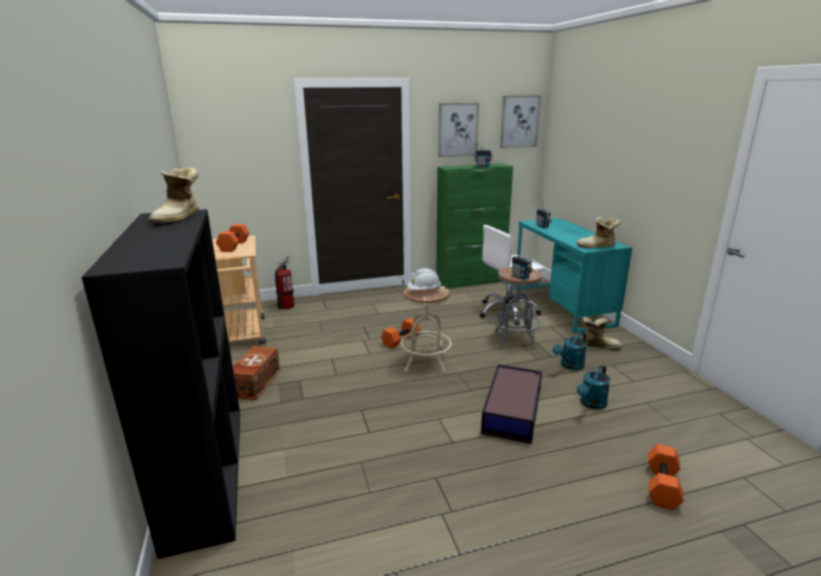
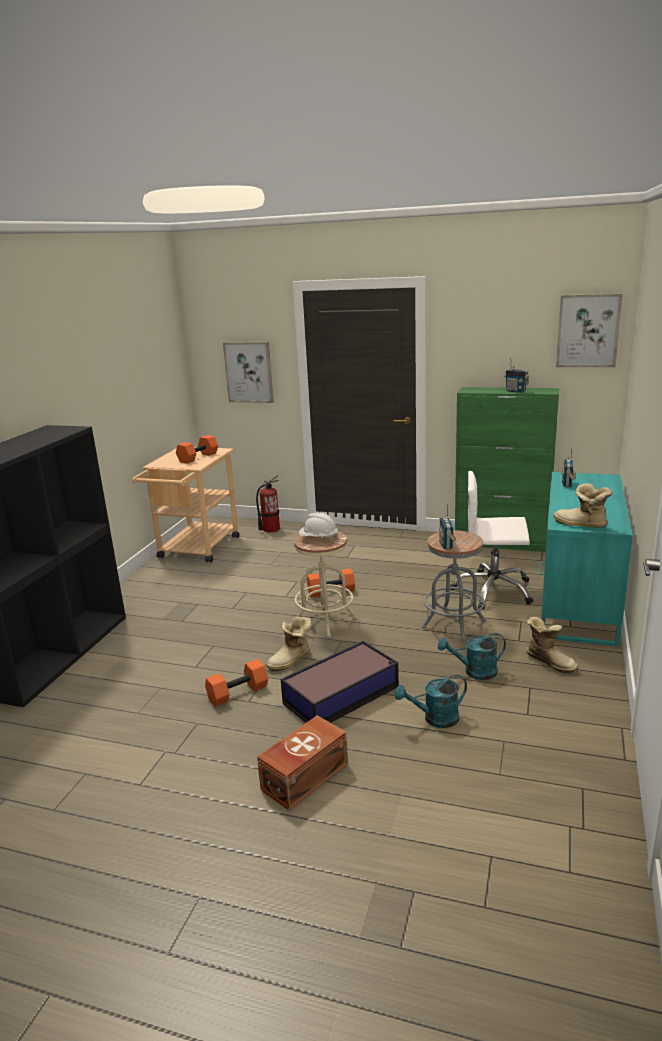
camera: 35 degrees right, 0 degrees up
(179, 218) = (54, 434): boot -> boot (291, 660)
(255, 383) = (163, 596): brown storage box -> brown storage box (303, 777)
(457, 130) = (491, 340): picture -> picture (249, 372)
(663, 487) = (384, 822): orange dumbbell -> orange dumbbell (237, 693)

